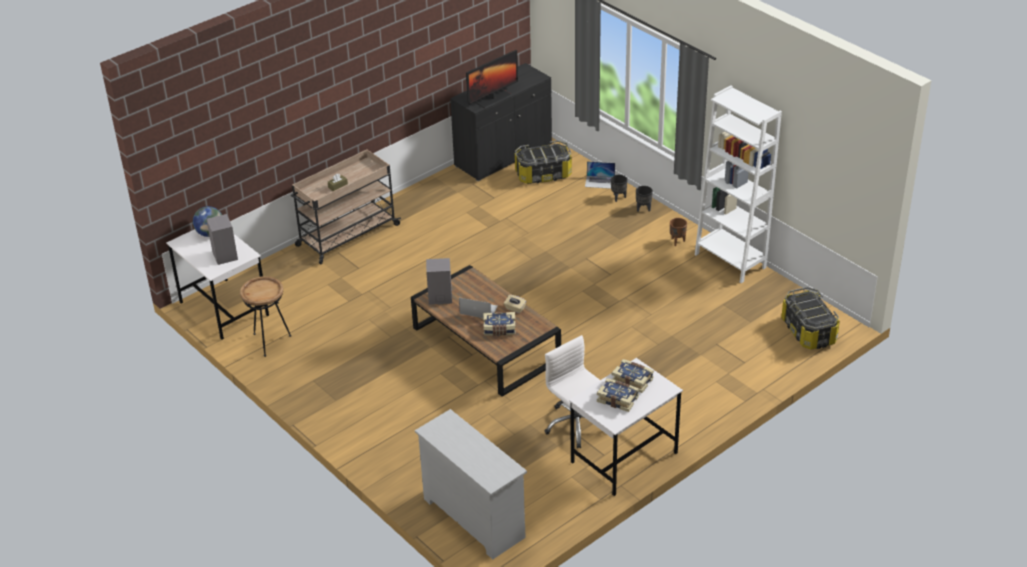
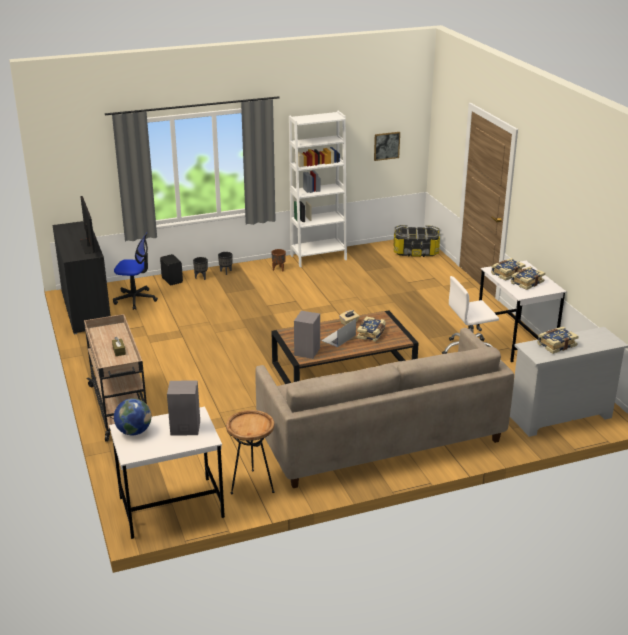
camera: 70 degrees left, 10 degrees down
(373, 398) = (380, 438): none -> beige sofa
(462, 438) = (556, 345): none -> book
(543, 175) = (135, 299): storage box -> office chair
(600, 182) = (172, 280): laptop -> black speaker
(833, 187) = (386, 146): none -> picture

